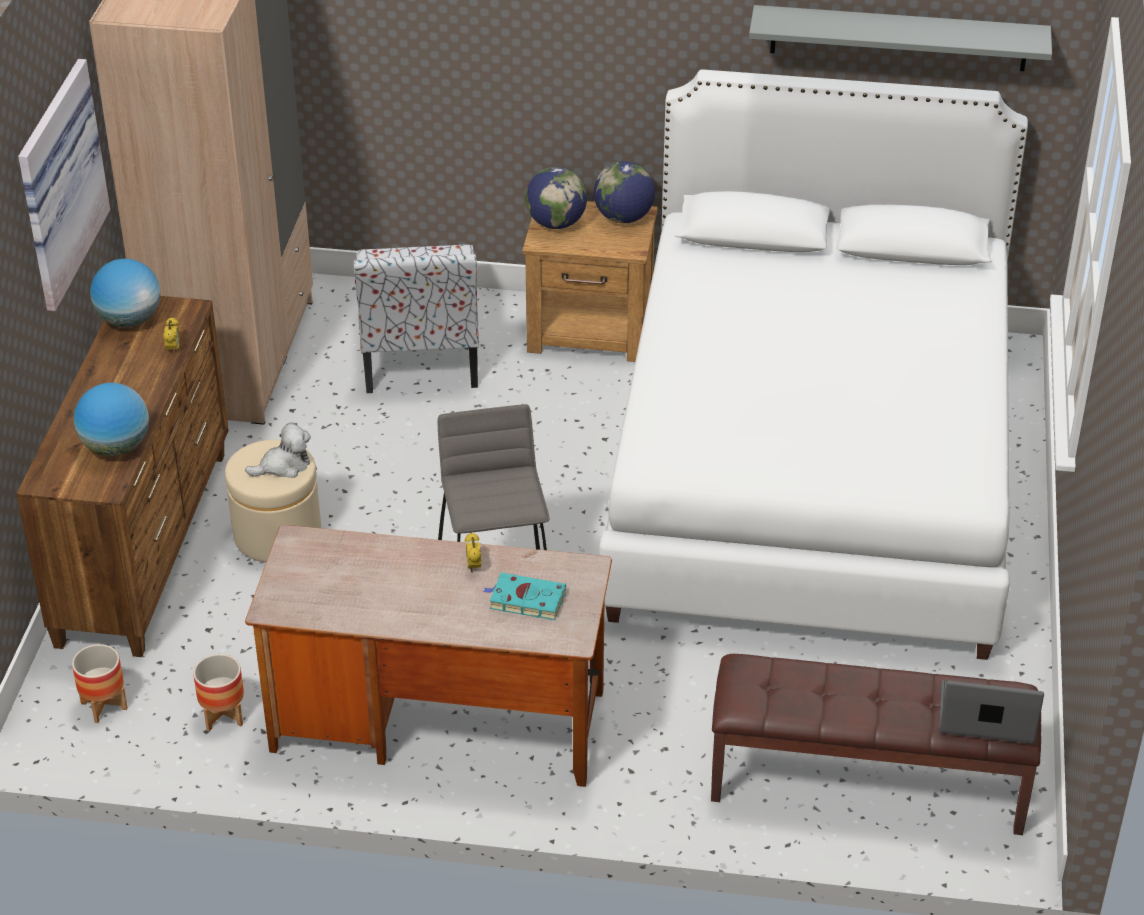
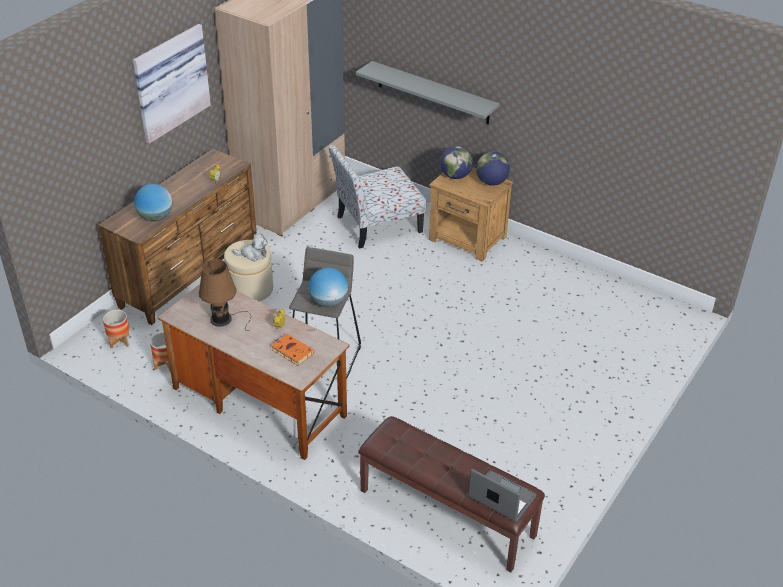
camera: 25 degrees right, 0 degrees up
(130, 320) = (207, 162): globe -> globe (328, 302)
(367, 586) = (223, 319): none -> brown table lamp
(420, 353) = (377, 225): chair -> chair turned 45 degrees clockwise
(525, 600) = (291, 351): turquoise book -> orange book
(811, 470) = (531, 342): white bed -> none
(898, 38) = (647, 118): grey shelf -> grey shelf (433, 93)

